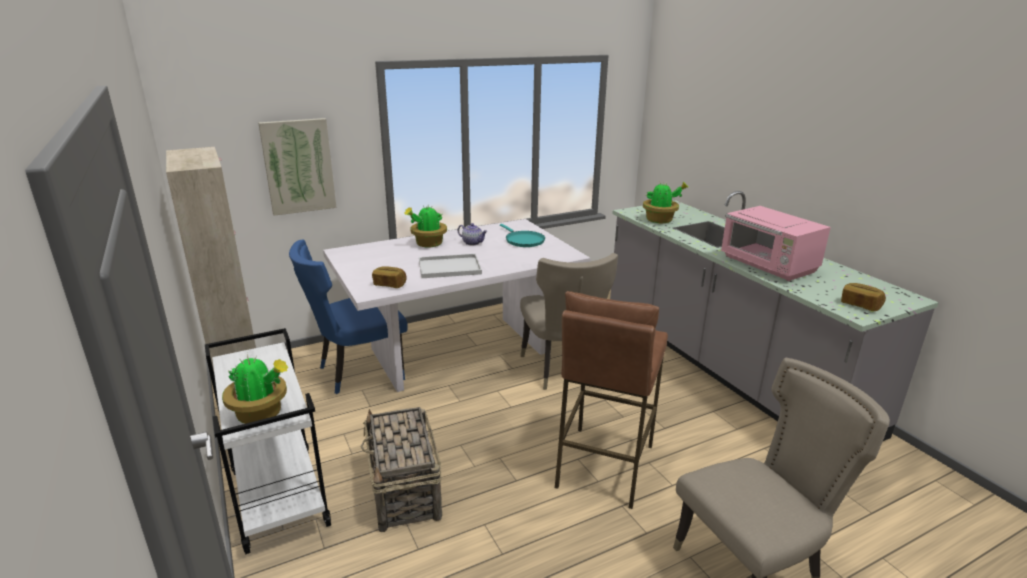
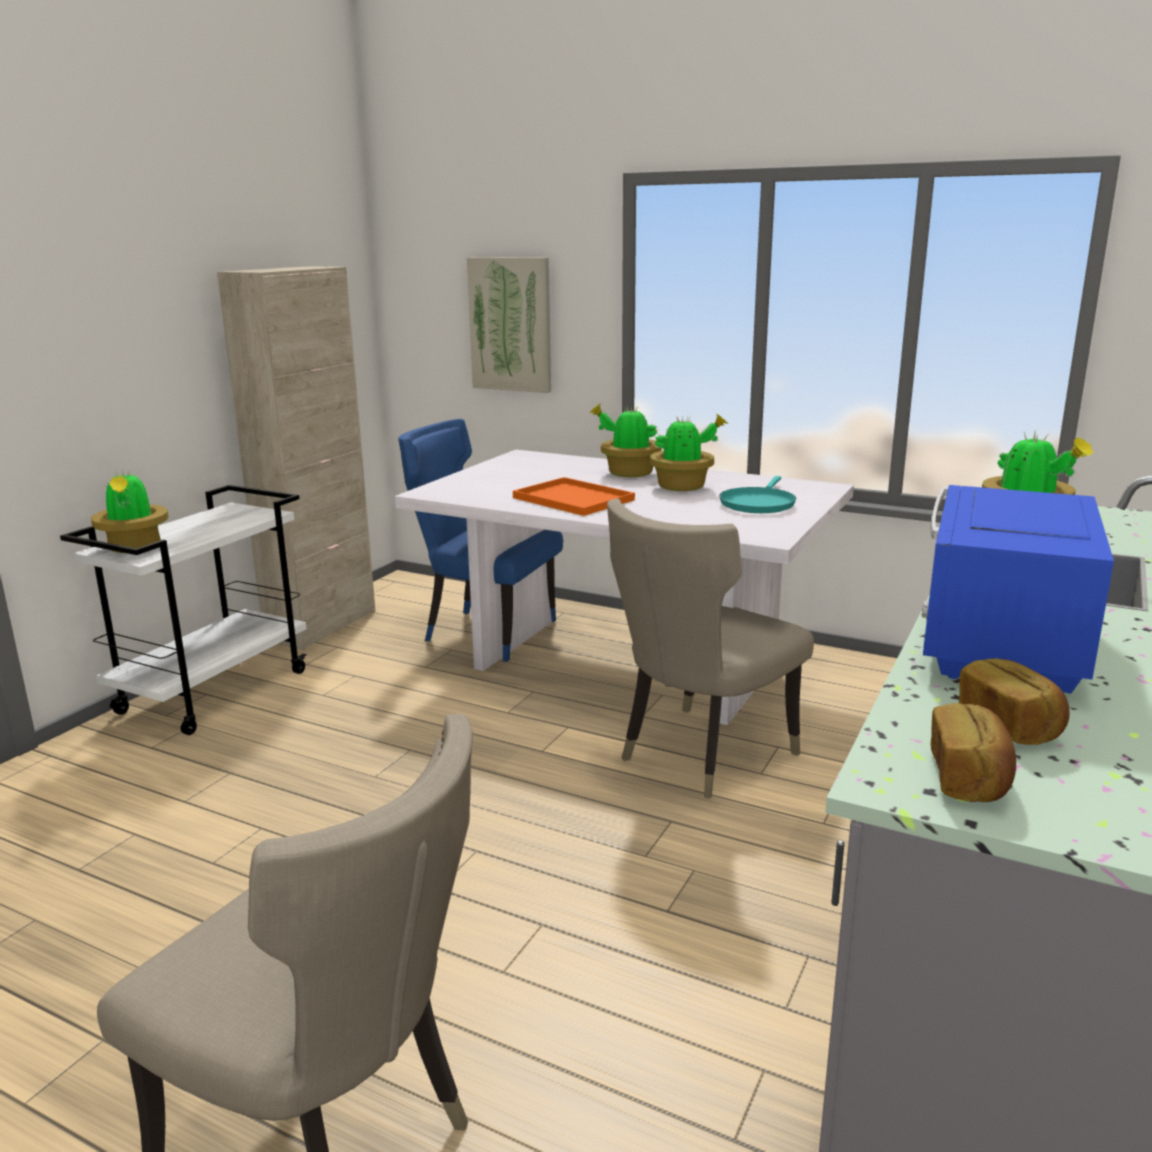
camera: 55 degrees right, 5 degrees down
(390, 285) = (467, 493): bread -> bread (1010, 725)
(404, 492) = (280, 752): basket -> none
(450, 267) = (575, 499): white tray -> orange tray
(473, 243) = (684, 487): teapot -> potted plant
(603, 466) = (482, 880): brown stool -> none
(768, 266) = (999, 646): pink microwave -> blue microwave

